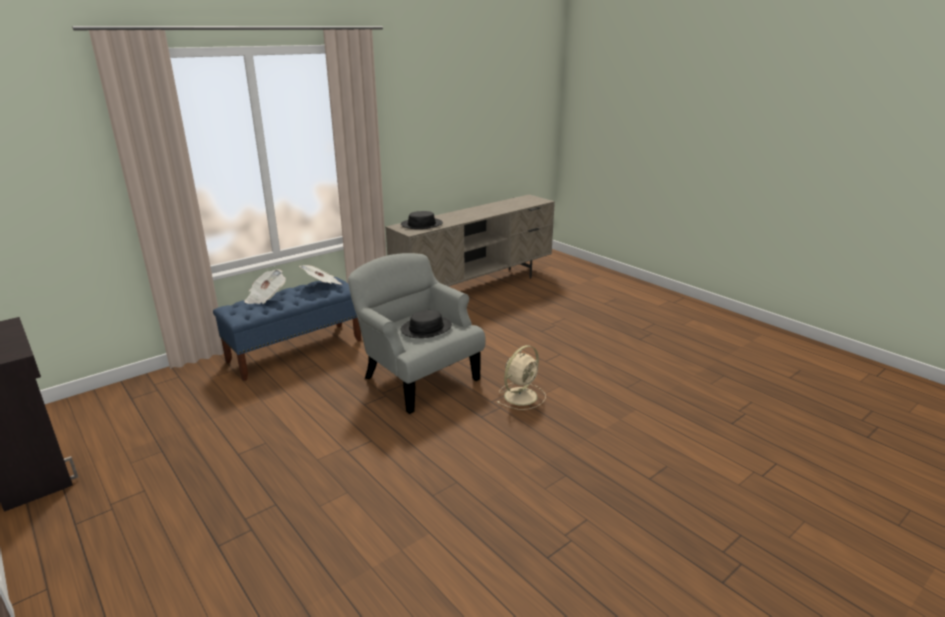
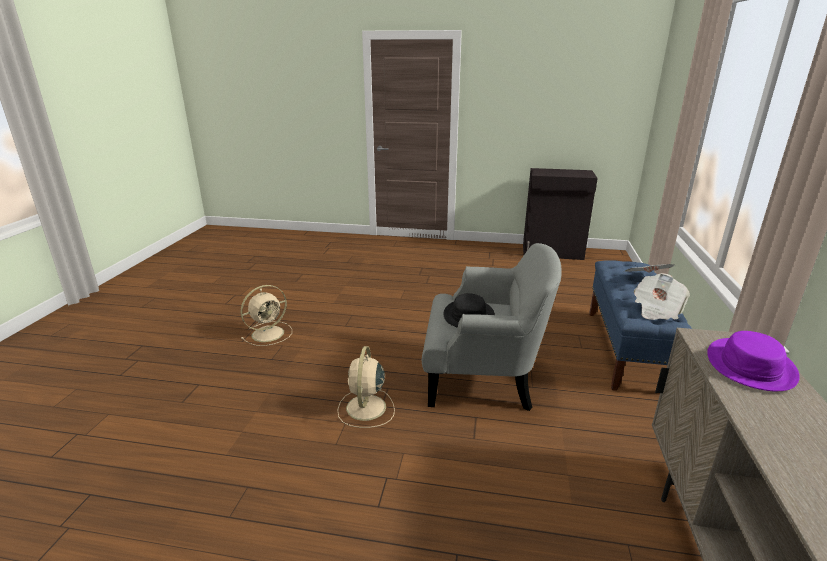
camera: 140 degrees right, 0 degrees up
(421, 224) = (750, 365): black hat -> purple hat
(548, 516) = (269, 333): none -> beige fan

